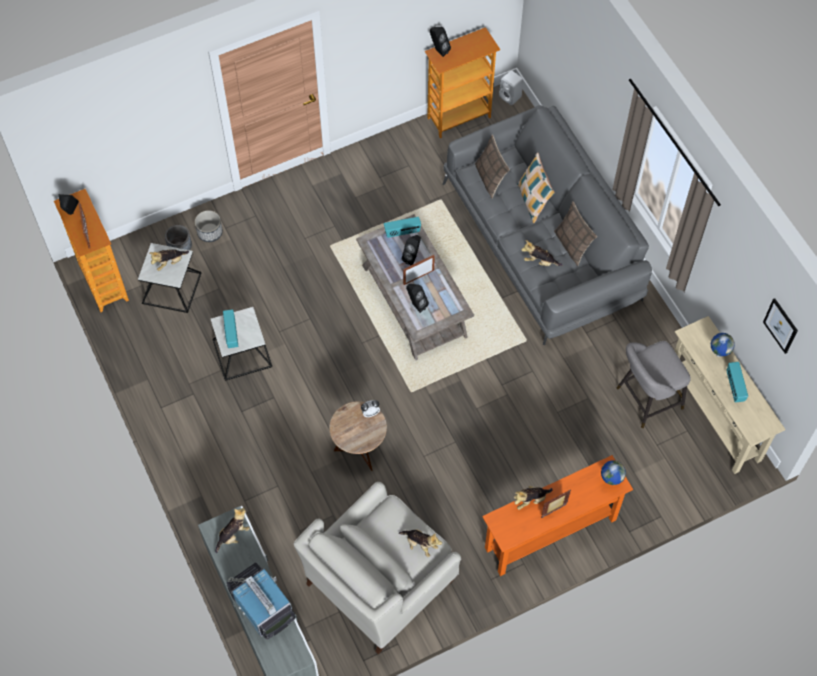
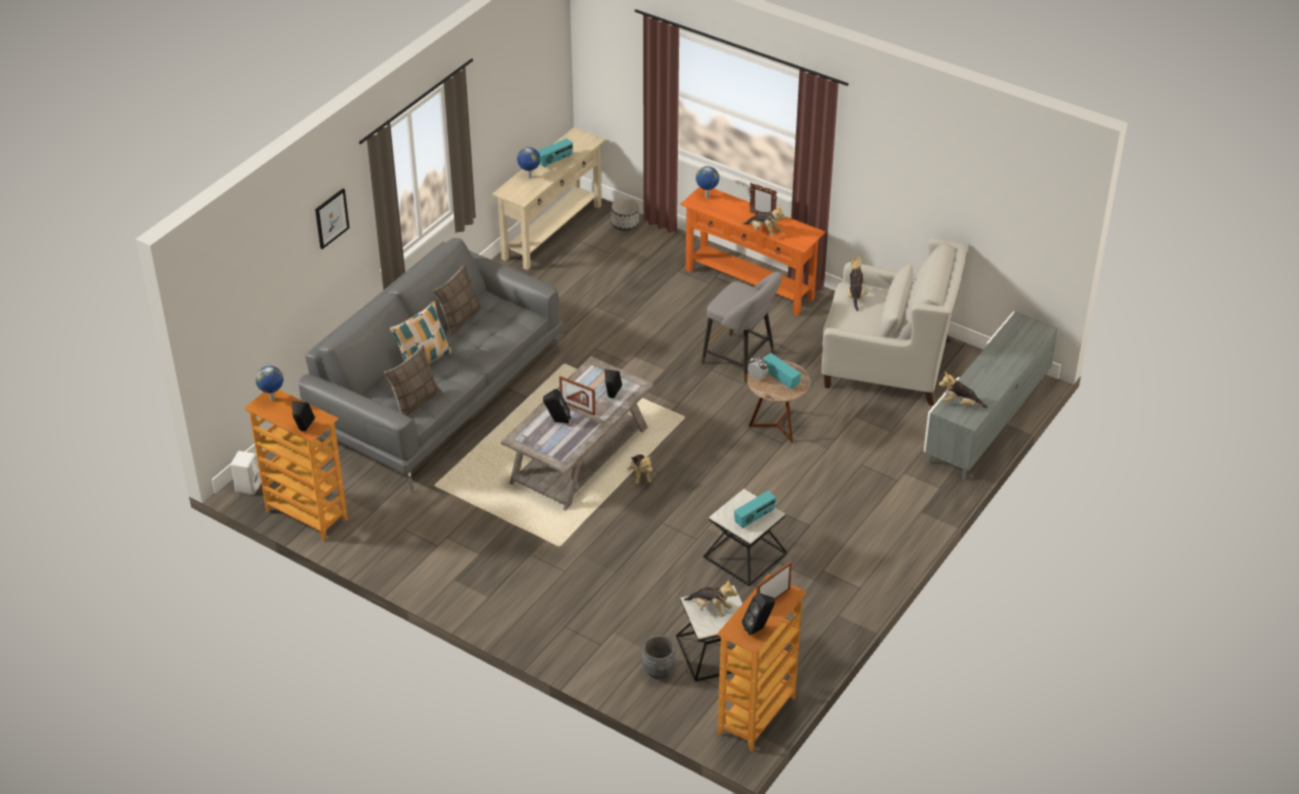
camera: 120 degrees left, 20 degrees down
(210, 232) = (617, 655): planter -> planter (625, 224)
(261, 605) = (1001, 359): television -> none
(402, 232) = (531, 440): radio -> radio (781, 379)
(483, 45) = (272, 399): none -> globe
(539, 261) = (496, 332): plush toy -> plush toy (640, 475)
(646, 400) = (568, 273): grey stool -> grey stool (741, 360)
(781, 325) = (533, 60): picture -> picture (331, 218)

